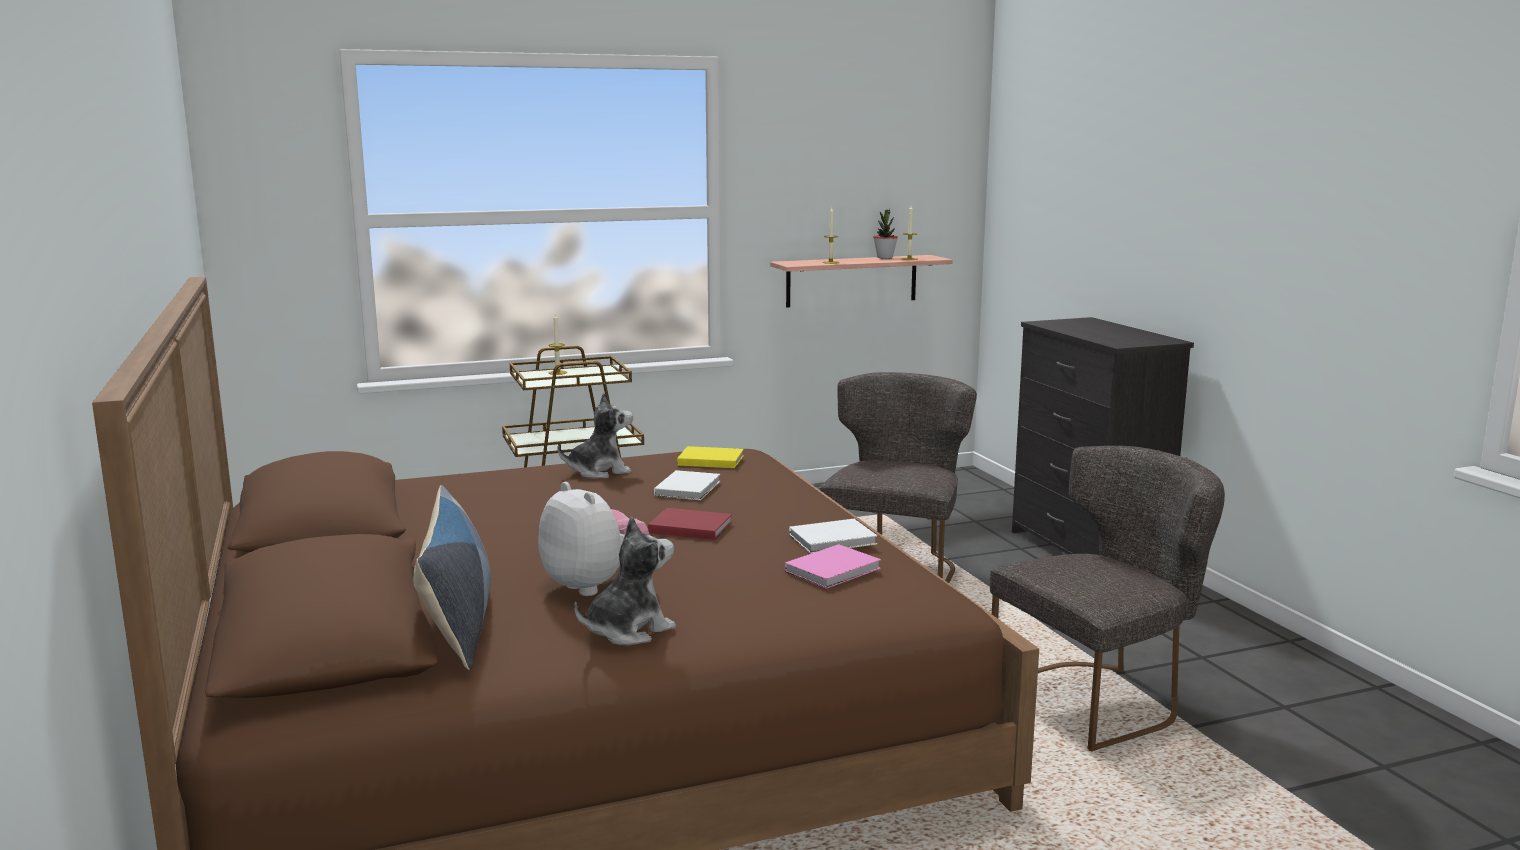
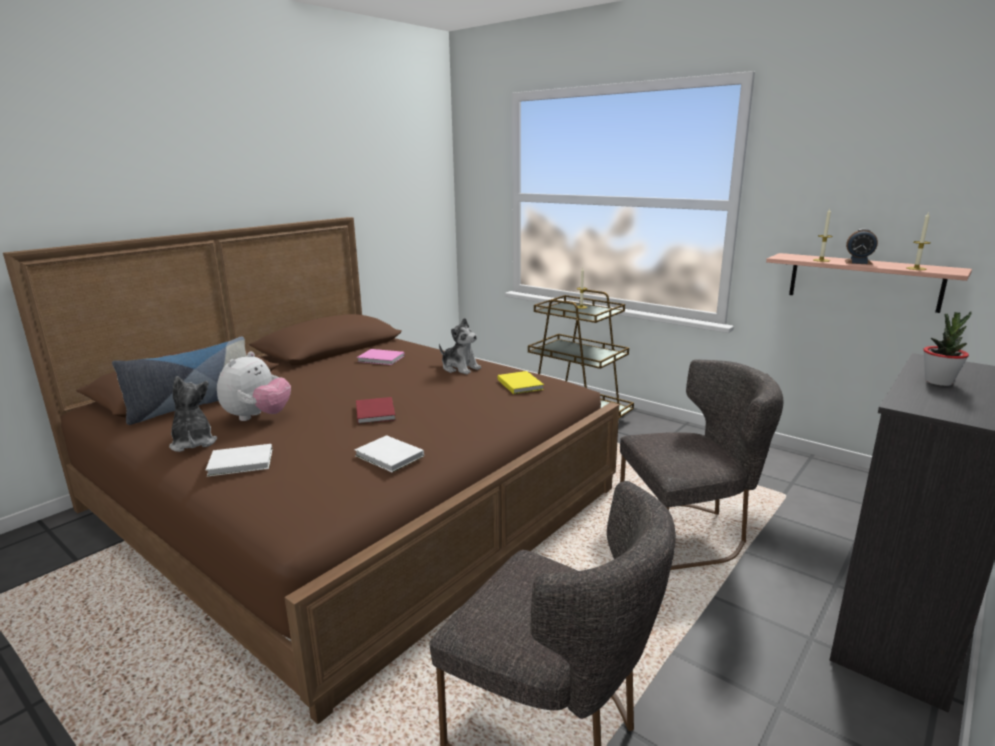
camera: 60 degrees right, 5 degrees up
(628, 630) = (193, 443): plush toy -> plush toy turned 135 degrees counterclockwise
(689, 488) = (453, 394): white book -> white book (242, 463)
(835, 570) = (325, 471): pink book -> pink book (381, 359)
(858, 260) = (858, 262): none -> alarm clock
(885, 257) = (899, 264): potted plant -> potted plant (938, 382)

